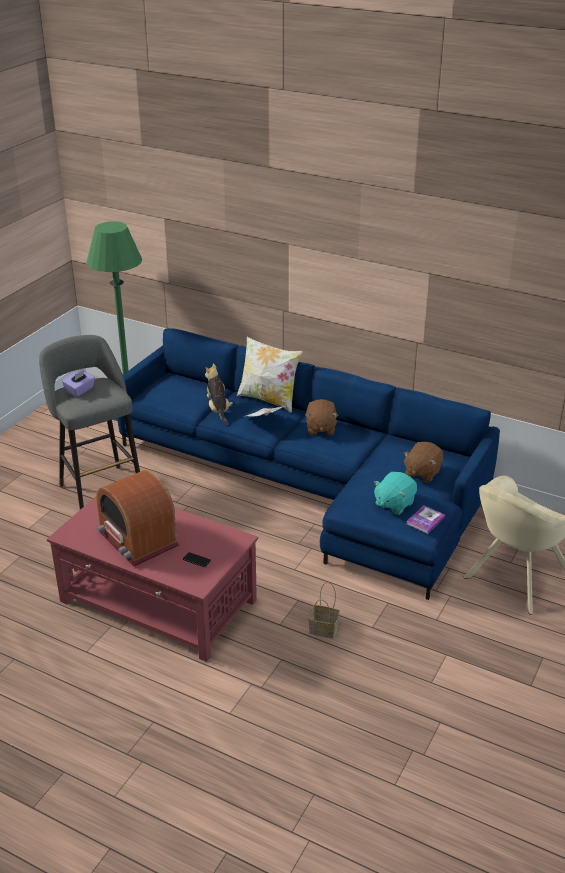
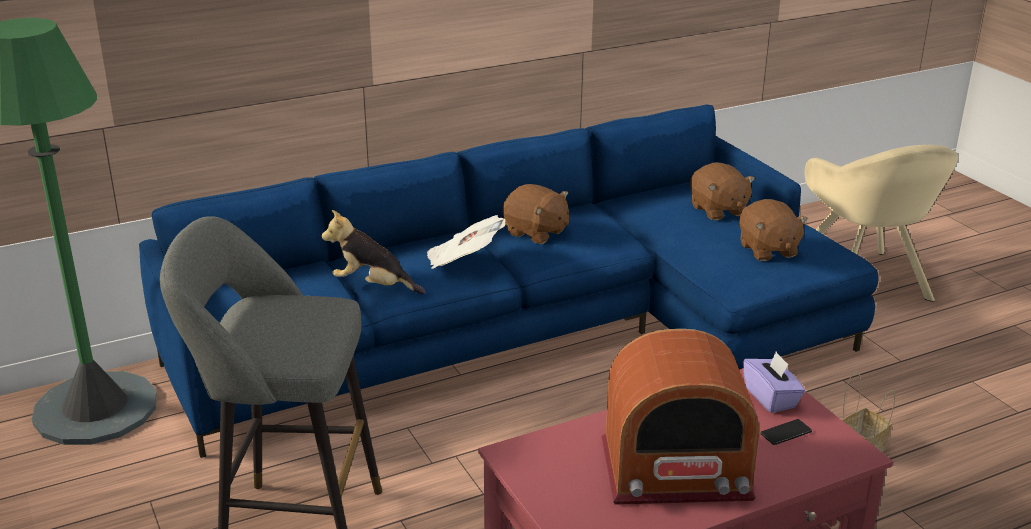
camera: 55 degrees left, 5 degrees down
(80, 390) = (261, 330): purple tissue box -> purple tissue box (771, 398)
(269, 399) = (405, 241): pillow -> none
(394, 504) = (767, 250): turquoise plush toy -> brown plush toy
(425, 520) = (822, 245): book -> none

